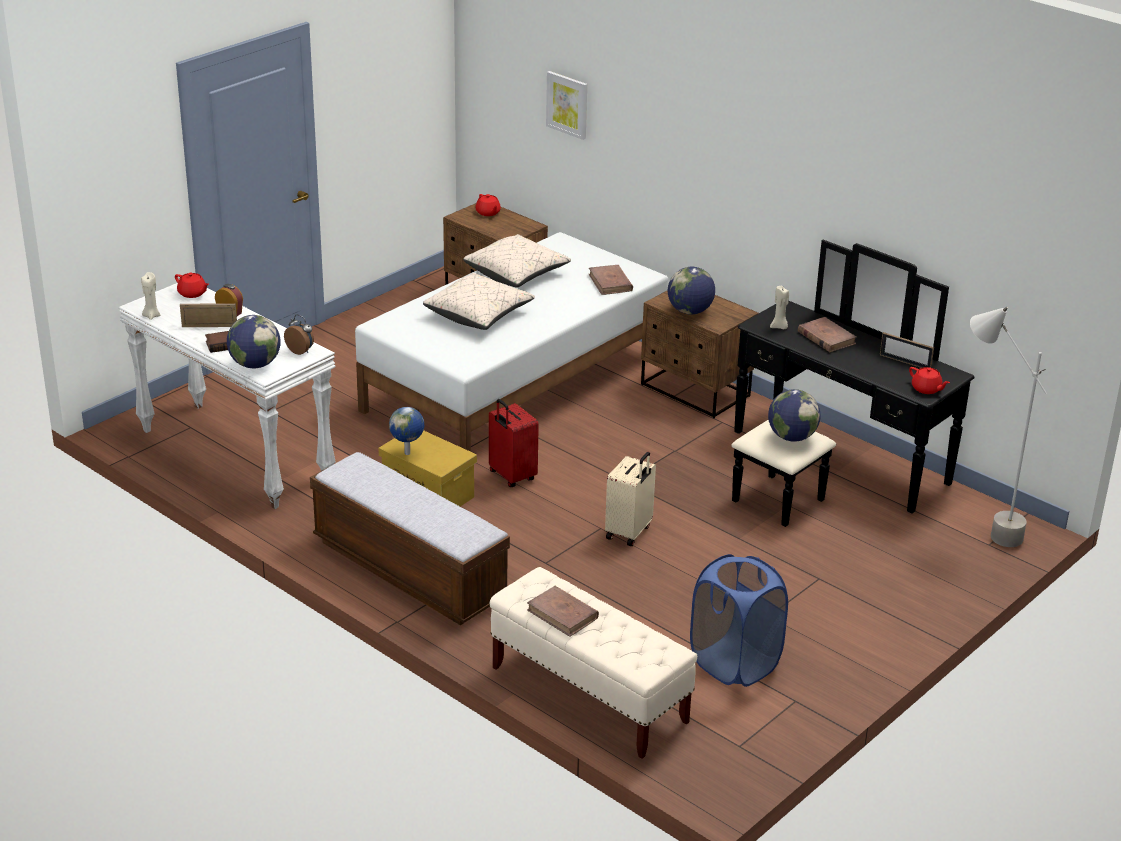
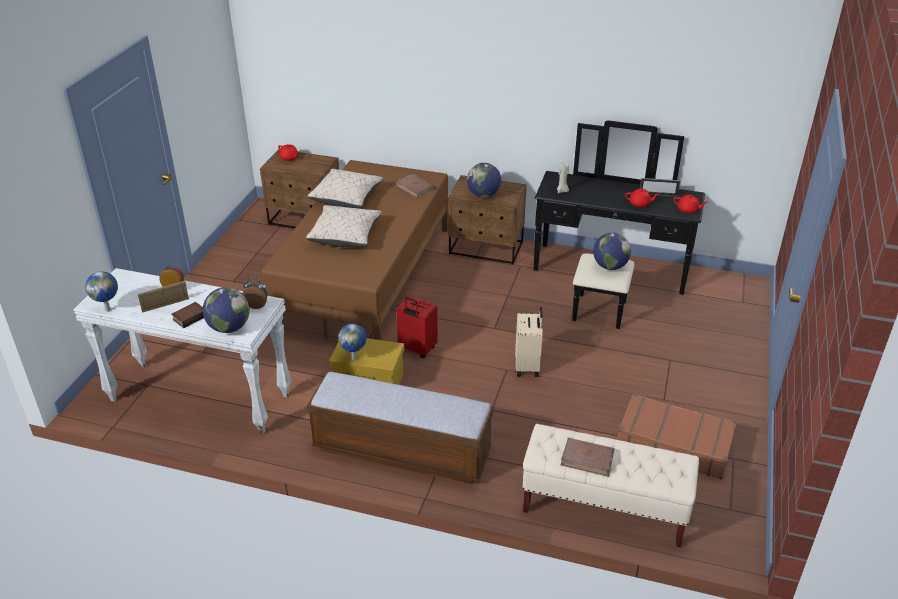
camera: 25 degrees left, 5 degrees up
(151, 316) = (108, 309): beige candle -> globe
(192, 293) = (130, 280): red teapot -> red teapot (640, 204)
(517, 383) = (367, 277): white bed -> brown bed
(567, 104) = (345, 65): picture -> none
(734, 663) = (673, 444): blue laundry basket -> brown suitcase
(826, 337) = (597, 191): brown book -> none
(982, 528) = (729, 291): grey floor lamp -> none

